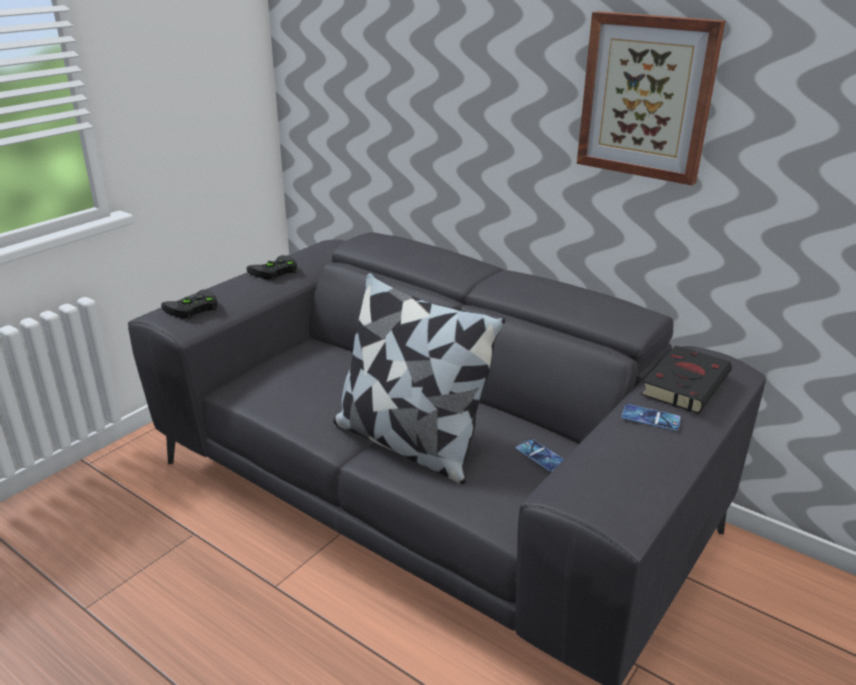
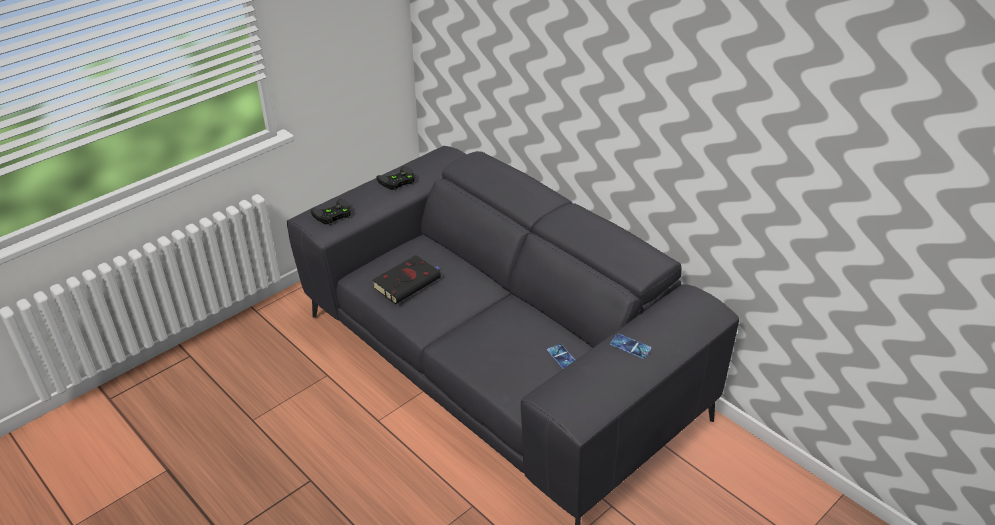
camera: 10 degrees right, 10 degrees up
(409, 442) = (474, 336): pillow -> none
(647, 97) = (668, 104): picture -> none
(686, 383) = (670, 320): black book -> black book (408, 282)

